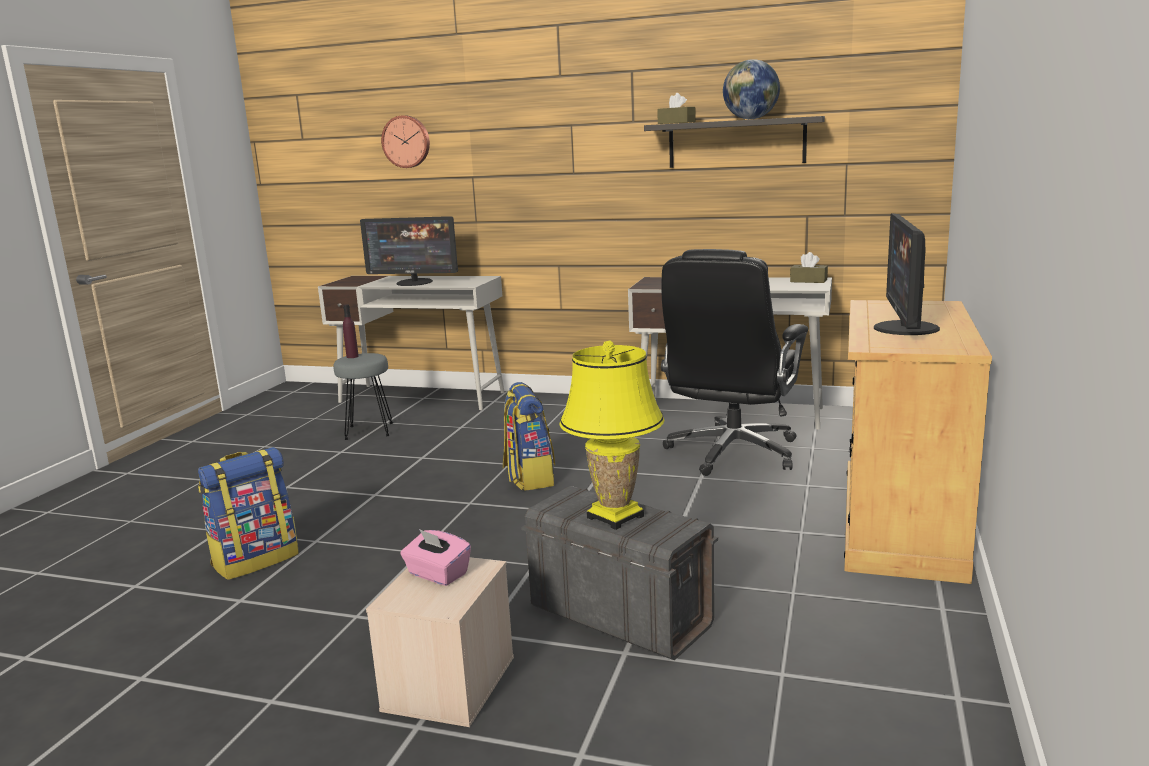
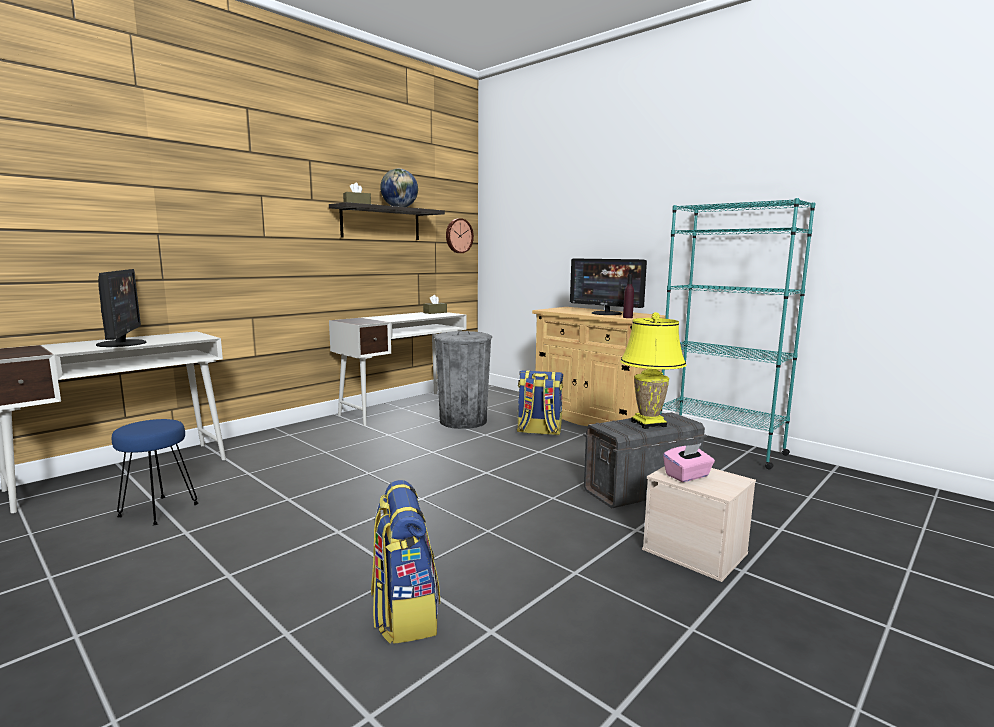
camera: 65 degrees left, 5 degrees down
(352, 356) = (133, 427): purple bottle -> purple bottle (627, 317)
(368, 431) = (158, 511): grey stool -> blue stool
(406, 141) = (67, 188): wall clock -> wall clock (458, 236)
(414, 282) = (123, 343): monitor -> monitor turned 60 degrees counterclockwise
(529, 478) = (408, 472): backpack -> backpack (538, 431)
(732, 453) = (463, 421): black office chair -> grey trash can
(931, 661) = (719, 447): none -> turquoise bookcase

